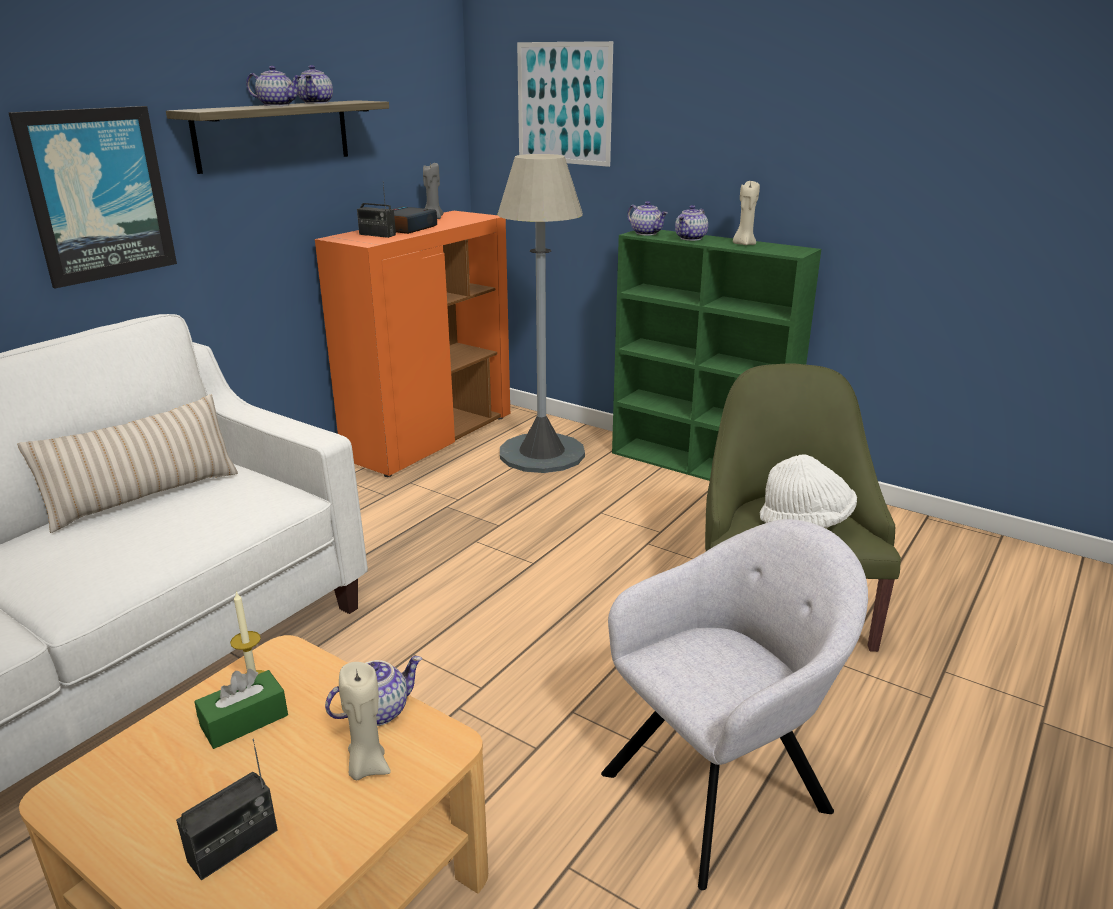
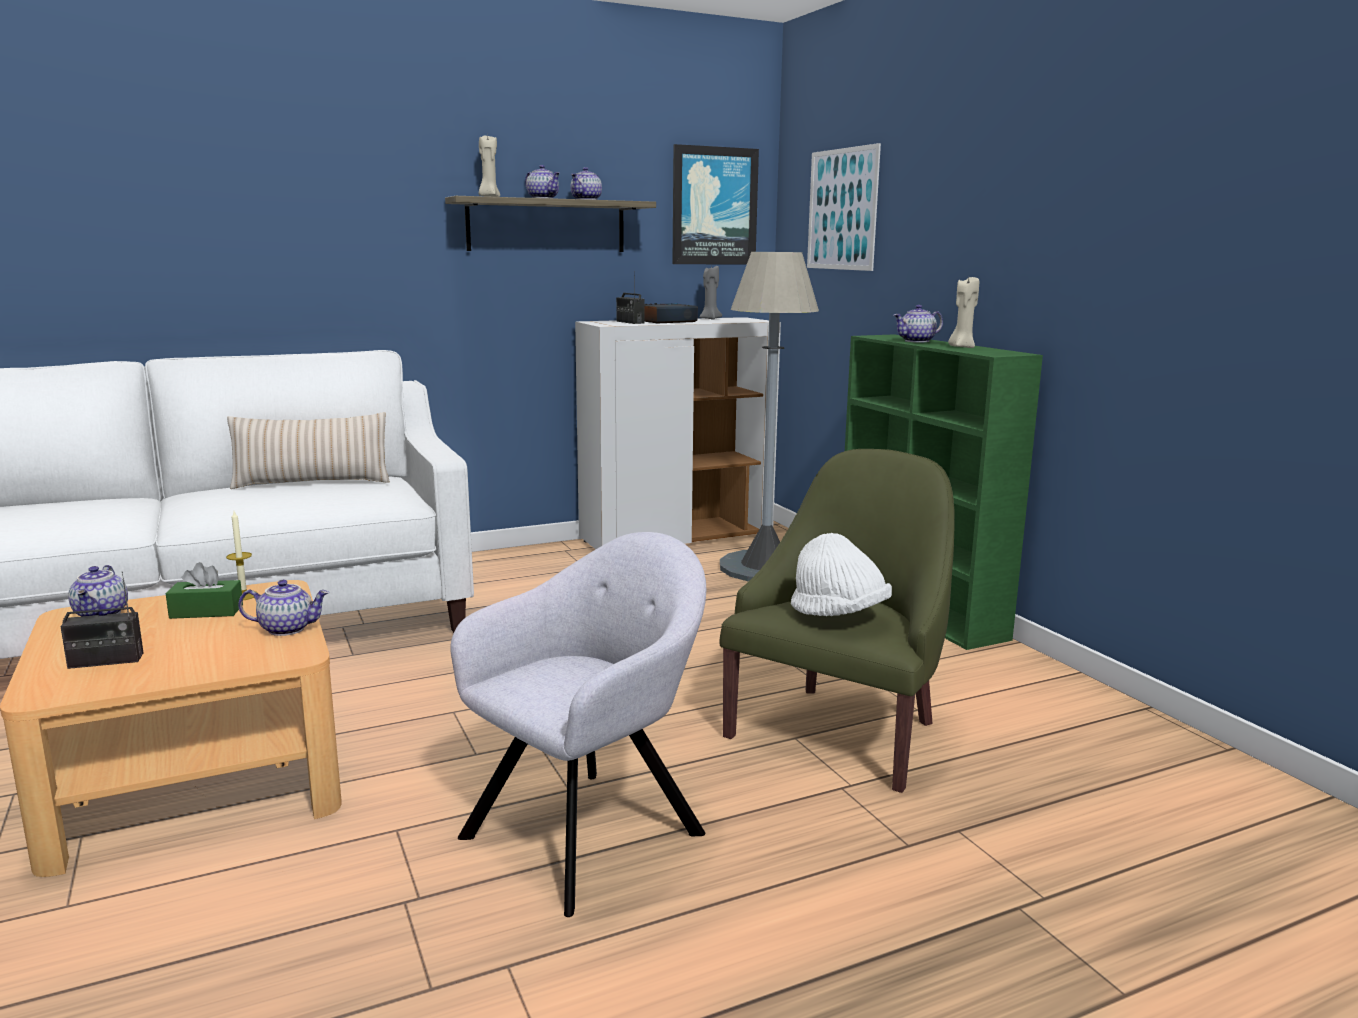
camera: 30 degrees right, 10 degrees down
(98, 195) = (375, 257): picture -> picture (714, 206)
(367, 767) = (234, 651): beige candle -> beige candle (489, 197)
(430, 438) = (677, 538): orange cabinet -> white cabinet
(647, 233) = (883, 336): teapot -> teapot (102, 614)
(722, 787) = (590, 831): grey armchair -> grey armchair turned 45 degrees counterclockwise

